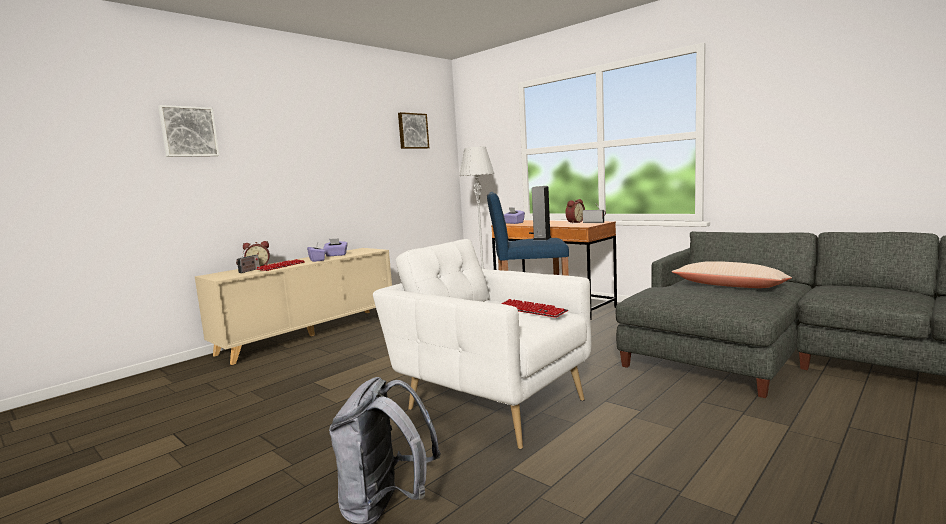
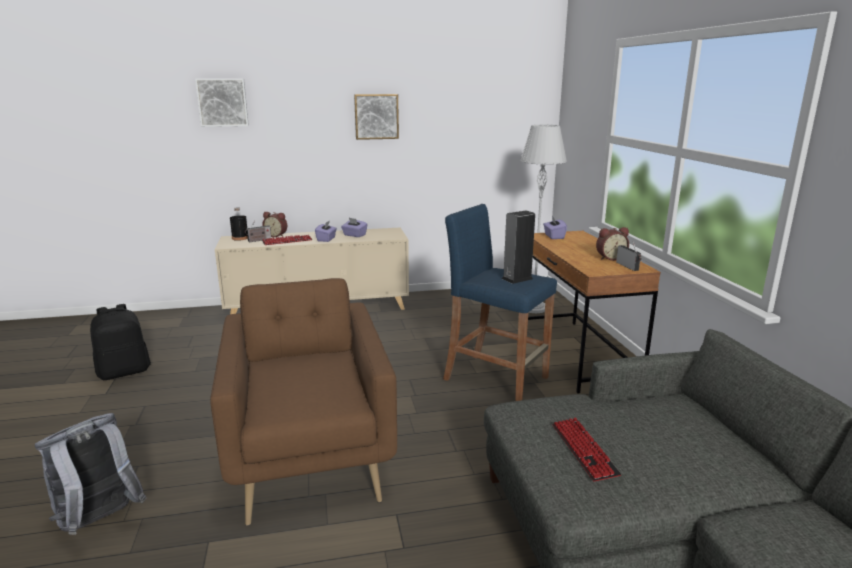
camera: 35 degrees right, 10 degrees up
(175, 426) = (124, 372): none -> black backpack
(222, 273) = (240, 238): none -> black bottle
(412, 131) = (488, 94): picture -> picture (376, 116)
(489, 402) = (311, 457): white armchair -> brown armchair
(531, 310) = (330, 387): keyboard -> keyboard (584, 449)
(730, 286) = (652, 442): beige pillow -> none

